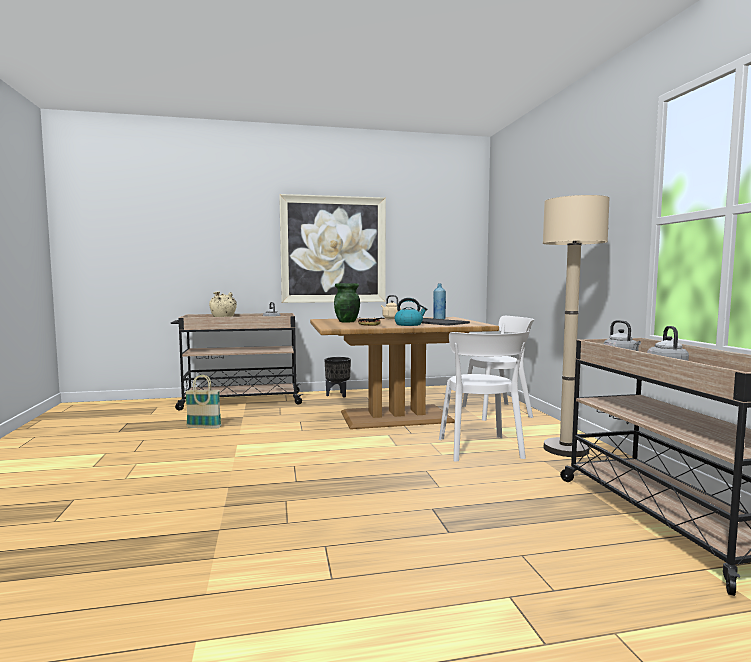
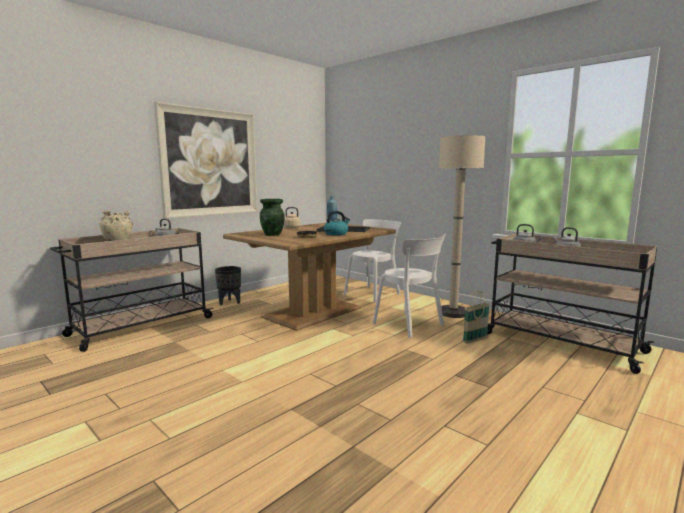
camera: 35 degrees left, 5 degrees up
(204, 427) = (153, 362): basket -> basket (475, 340)

